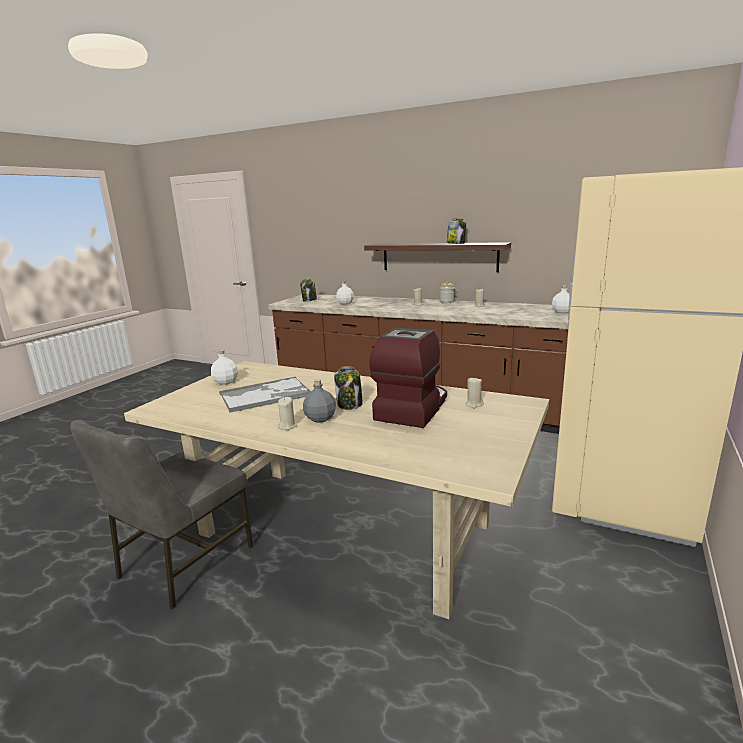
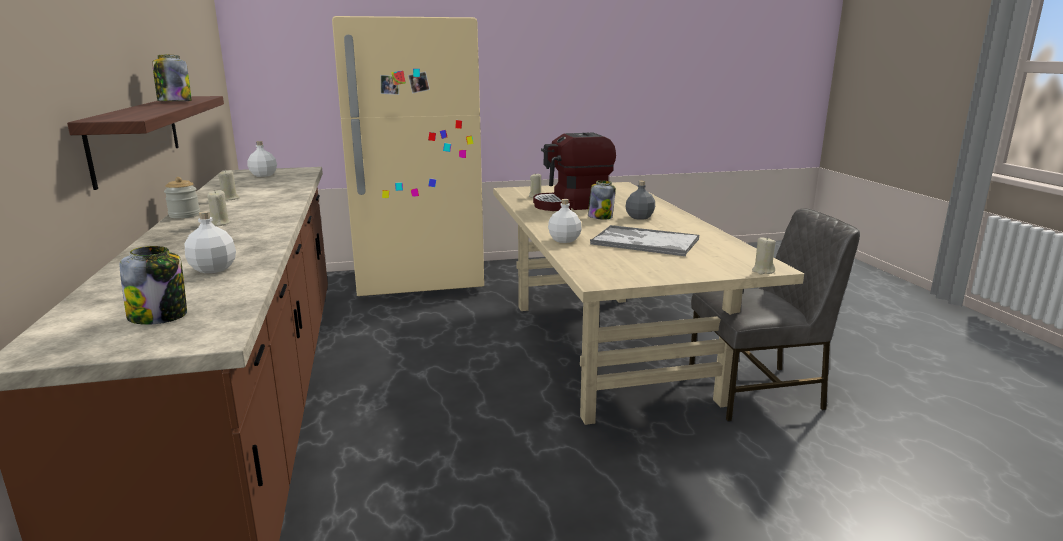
camera: 130 degrees left, 0 degrees up
(225, 382) = (658, 268): white bottle -> white bottle (564, 240)
(287, 426) = (670, 220): beige candle -> beige candle (762, 271)

